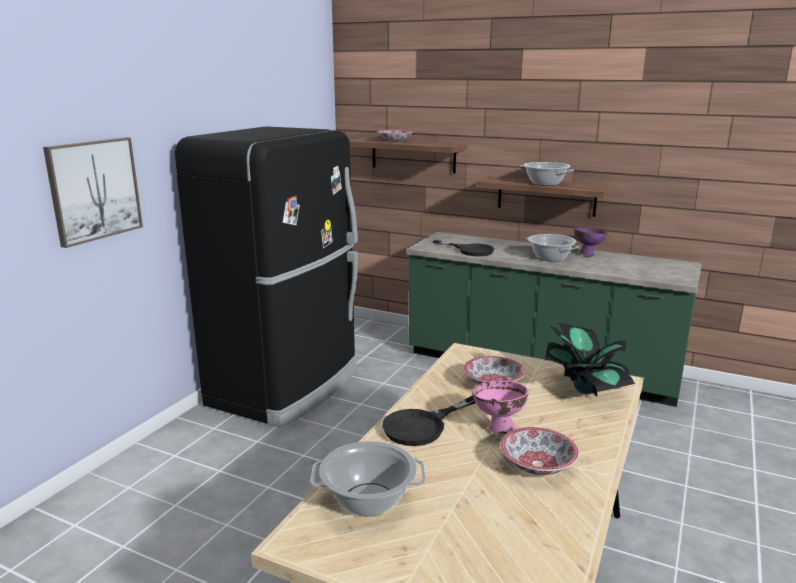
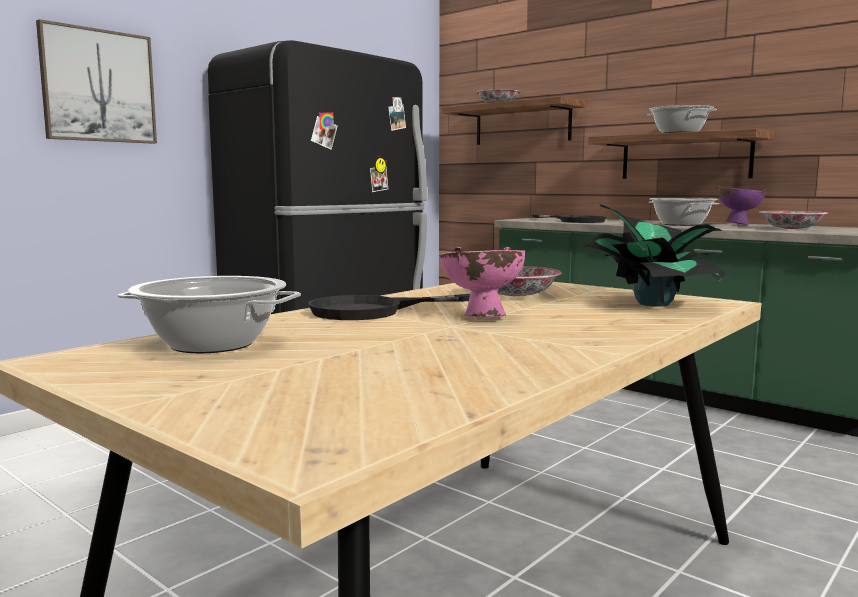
camera: 15 degrees right, 10 degrees down
(537, 465) = (507, 340): bowl -> bowl (791, 228)

